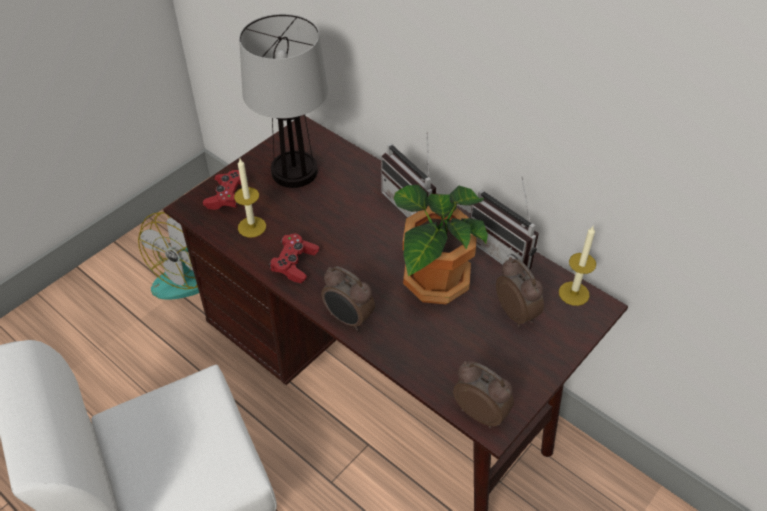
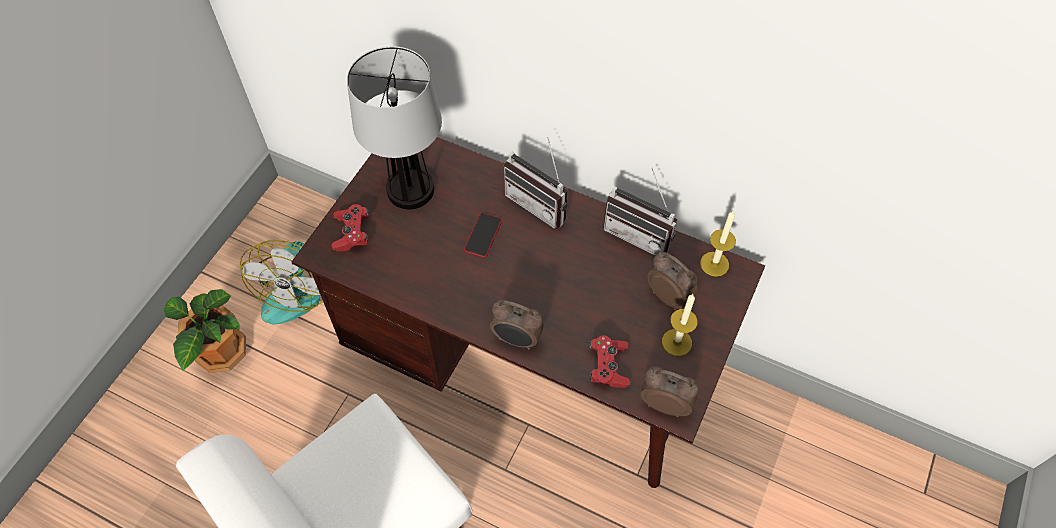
camera: 15 degrees left, 10 degrees up
(252, 227) = (389, 262): candle -> candle (676, 342)
(295, 264) = (446, 293): red game controller -> red game controller (608, 366)
(348, 222) = (483, 235): none -> phone
(433, 282) = (584, 282): potted plant -> potted plant (220, 353)

